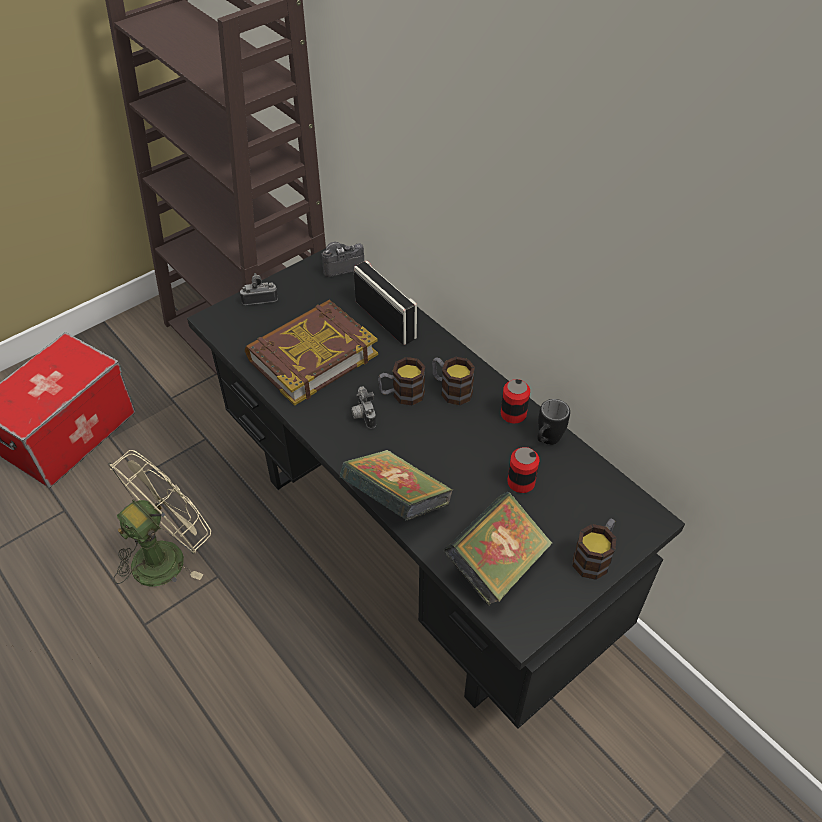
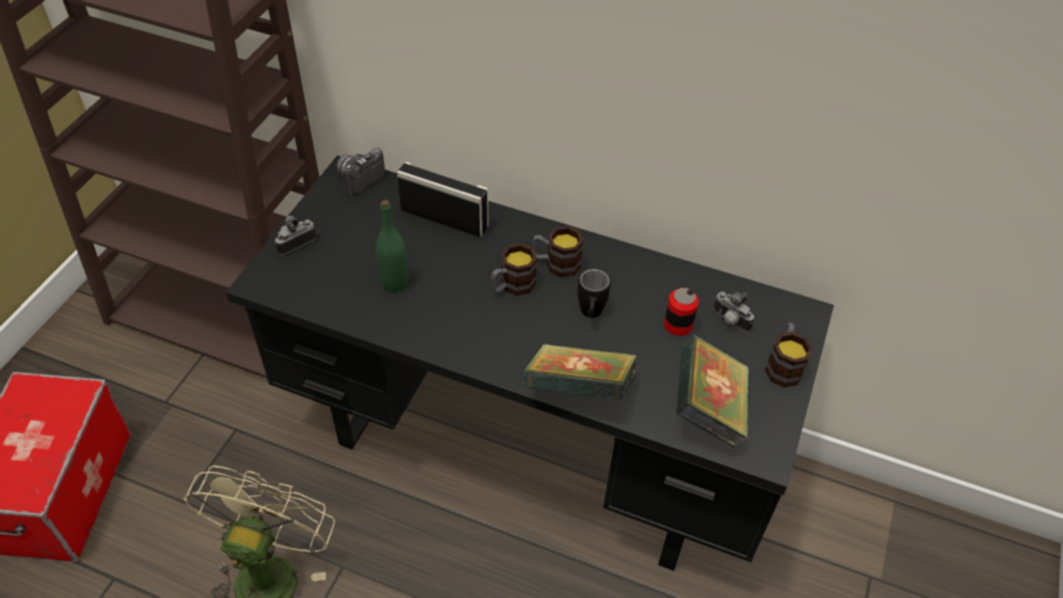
camera: 30 degrees left, 0 degrees up
(311, 356) = (394, 282): book -> green bottle
(363, 415) = (488, 321): camera -> camera (728, 321)
(513, 414) = (628, 265): can -> none
(546, 441) = (674, 279): black mug -> black mug (590, 315)

